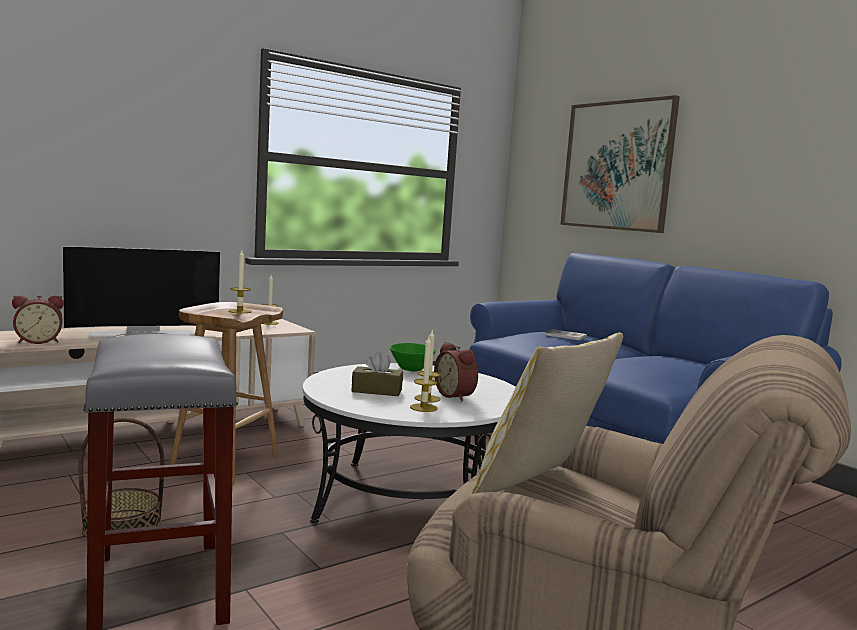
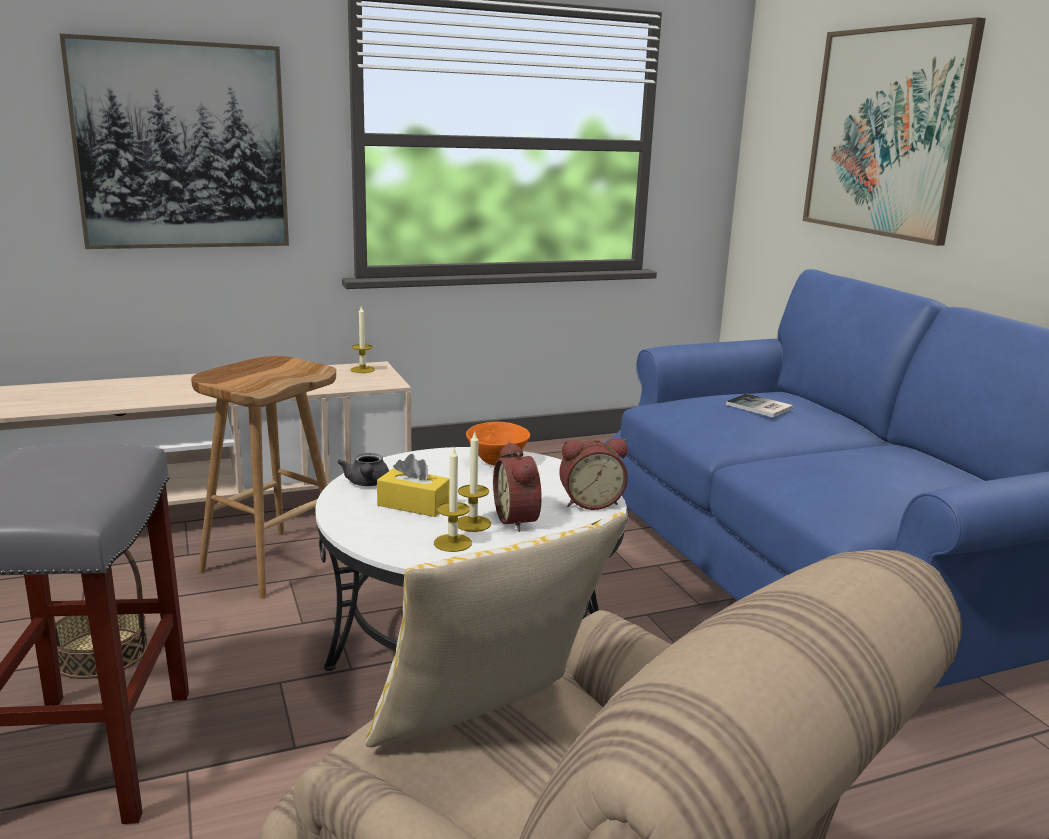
camera: 15 degrees right, 10 degrees up
(38, 341) = (52, 404): alarm clock -> alarm clock (590, 502)
(135, 151) = (182, 147): none -> picture
(144, 333) = (188, 389): television -> none
(240, 311) = (272, 376): candle -> none
(332, 381) = (367, 484): none -> grey teapot
(376, 391) = (413, 505): brown tissue box -> yellow tissue box
(410, 369) = (495, 461): green bowl -> orange bowl

